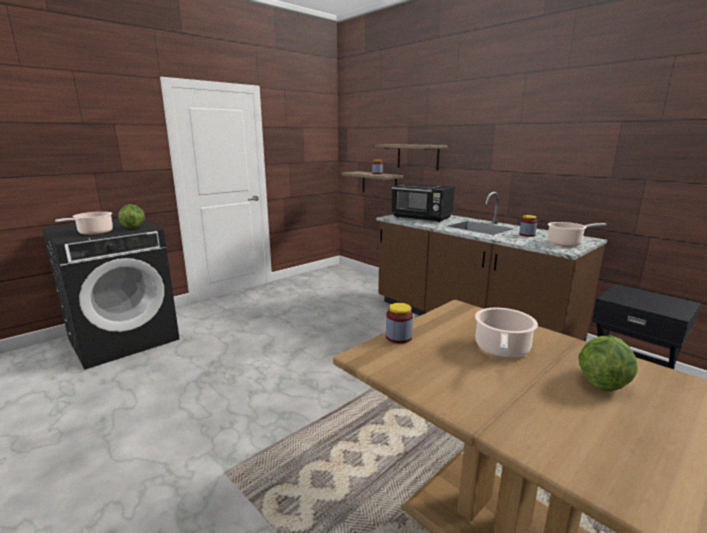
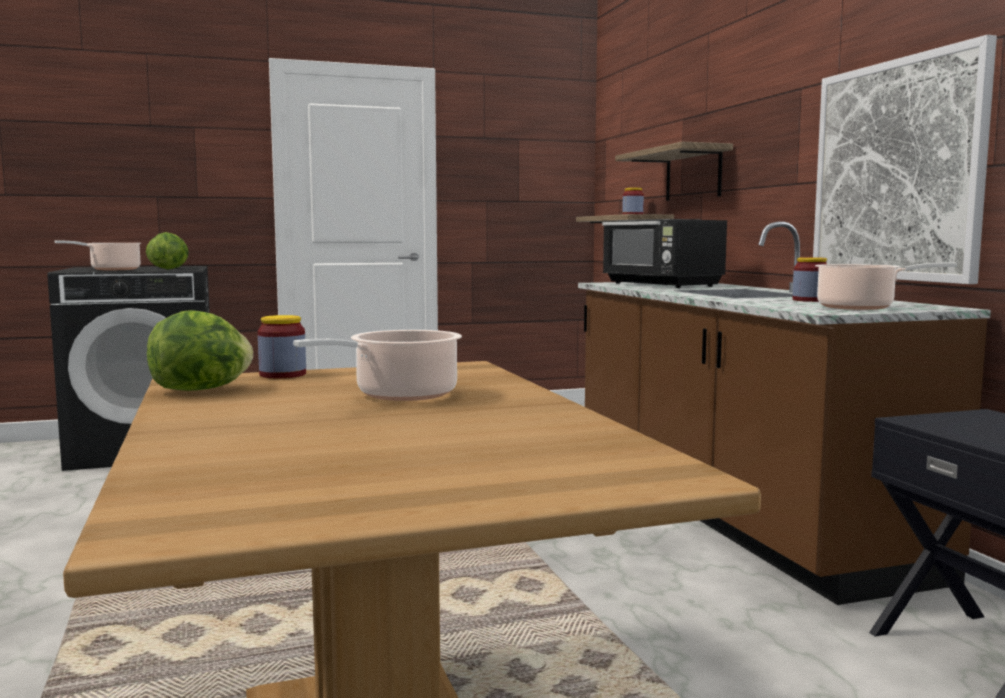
camera: 25 degrees right, 10 degrees down
(555, 173) = (896, 171): none -> picture
(601, 382) = (463, 429): lettuce -> lettuce (202, 389)

